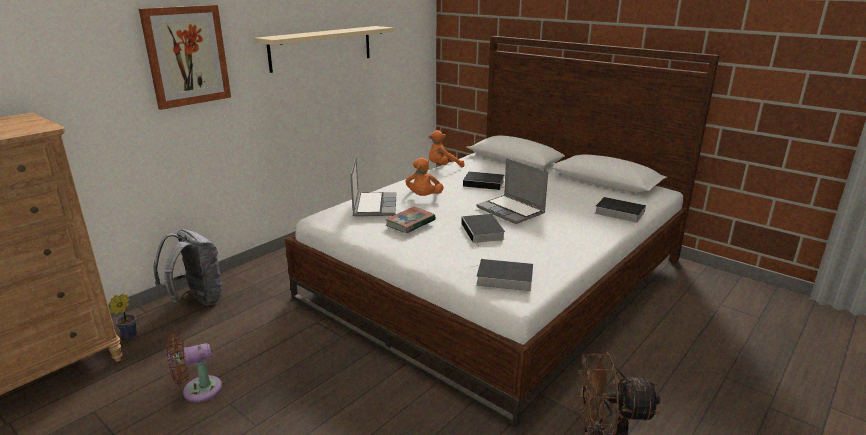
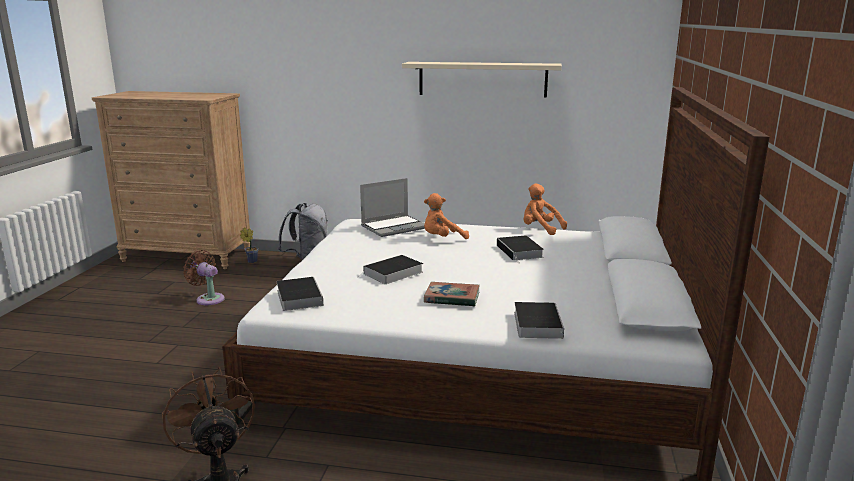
camera: 60 degrees right, 5 degrees down
(187, 56) = (346, 70): picture -> none
(410, 223) = (373, 245): book -> book (452, 298)
(511, 211) = (459, 274): laptop -> none

